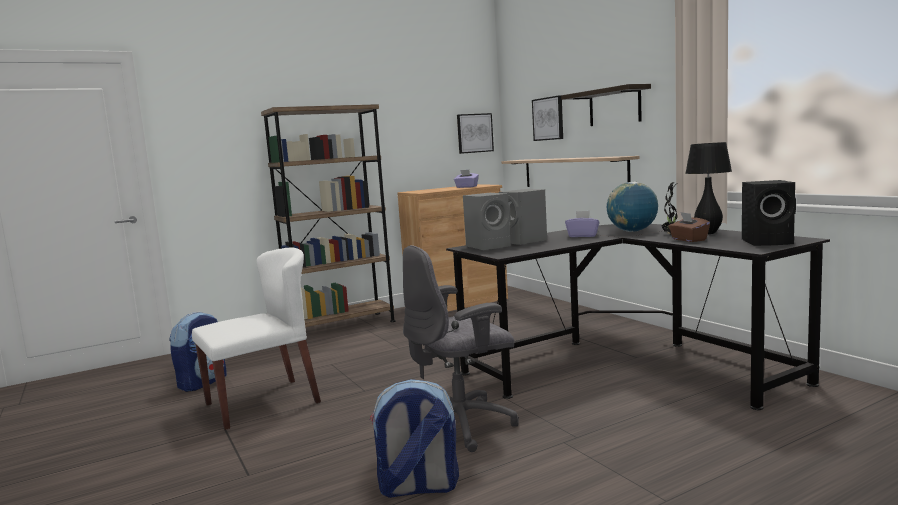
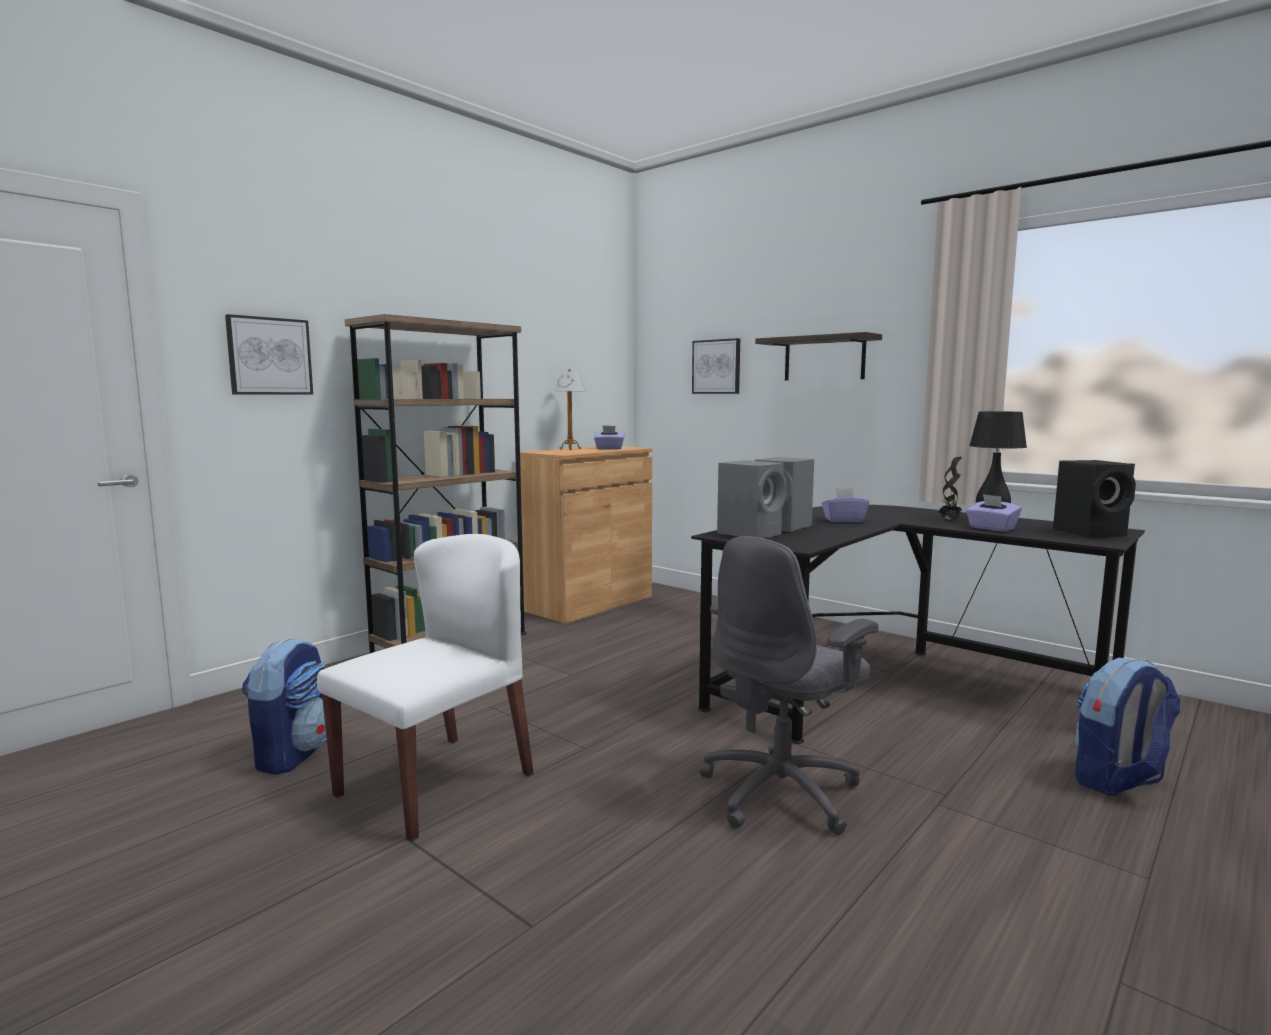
camera: 20 degrees left, 0 degrees up
(417, 487) = (824, 907): backpack -> backpack (1118, 781)
(439, 188) = (570, 449): none -> table lamp
(474, 133) = (607, 378): picture -> picture (269, 356)
(573, 173) = (752, 437): shelf -> none
(632, 231) = (893, 515): globe -> none
(688, 240) = (991, 528): brown tissue box -> purple tissue box

